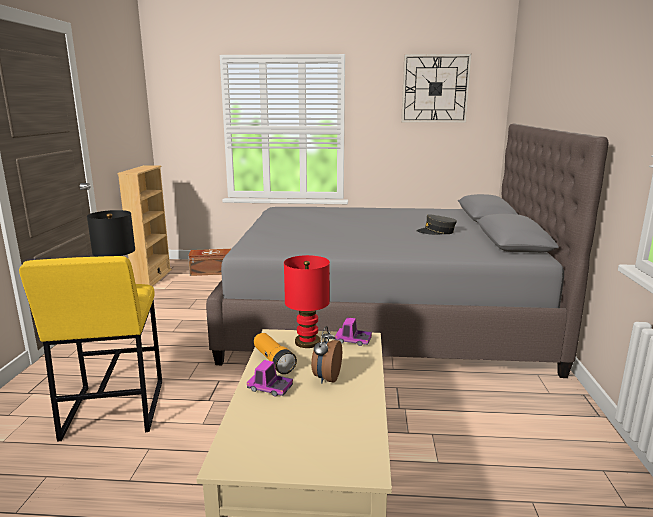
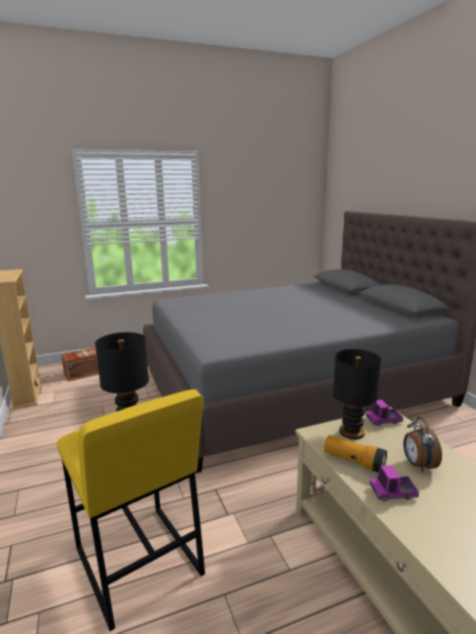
camera: 25 degrees left, 0 degrees up
(307, 342) = (351, 432): red table lamp -> black table lamp
(435, 89) = (273, 183): wall clock -> none
(436, 232) = (336, 306): grey cap -> none

